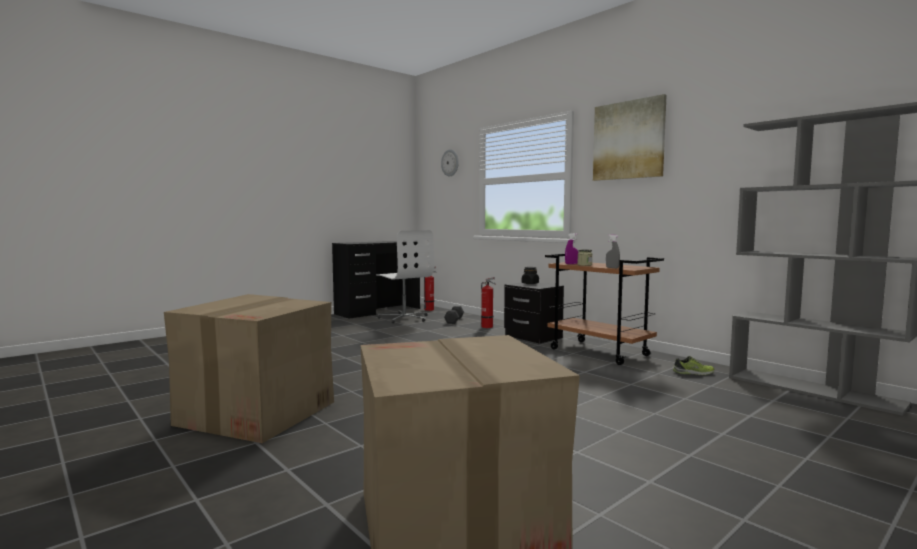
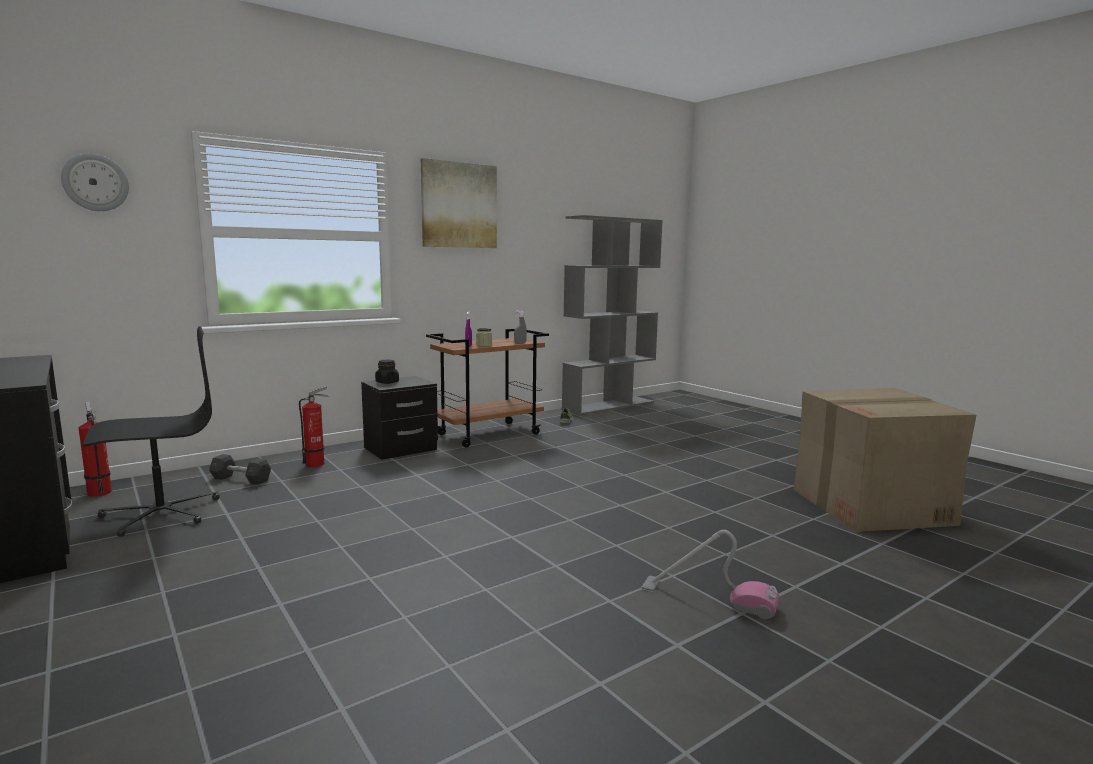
camera: 85 degrees left, 5 degrees up
(258, 412) = (708, 598): cardboard box -> vacuum cleaner
(404, 318) = (160, 513): white office chair -> black office chair

